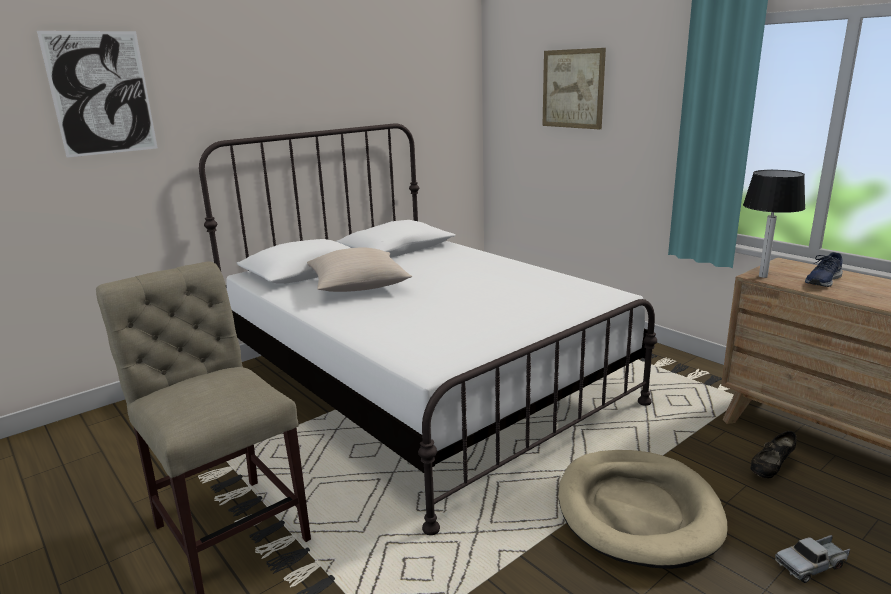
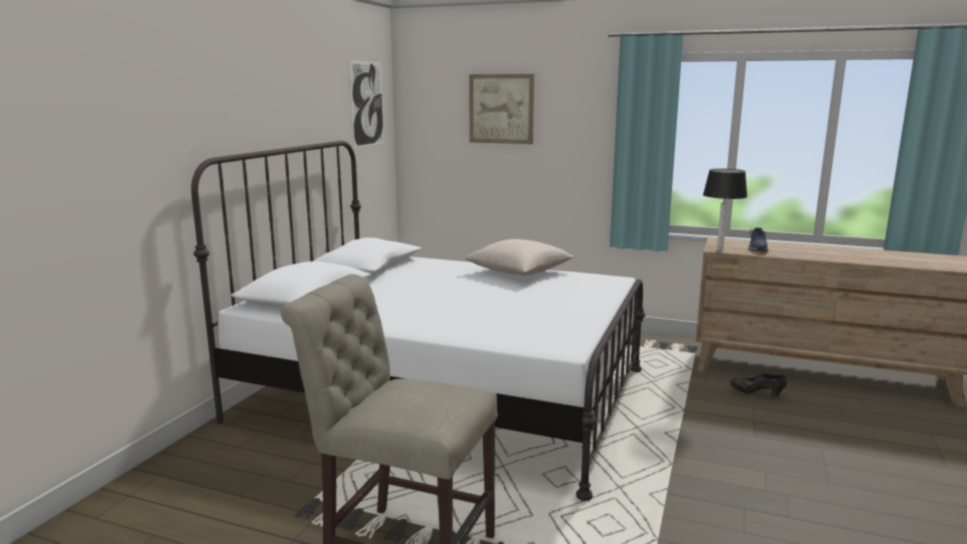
camera: 30 degrees left, 5 degrees down
(101, 93) = (98, 102): picture -> picture (367, 104)
(358, 286) = (388, 300): beige pillow -> beige pillow (519, 272)
(637, 511) = (708, 441): beige dog bed -> none
(771, 468) = (756, 393): black shoe -> black shoe turned 90 degrees clockwise
(811, 565) = (833, 442): toy truck -> none

